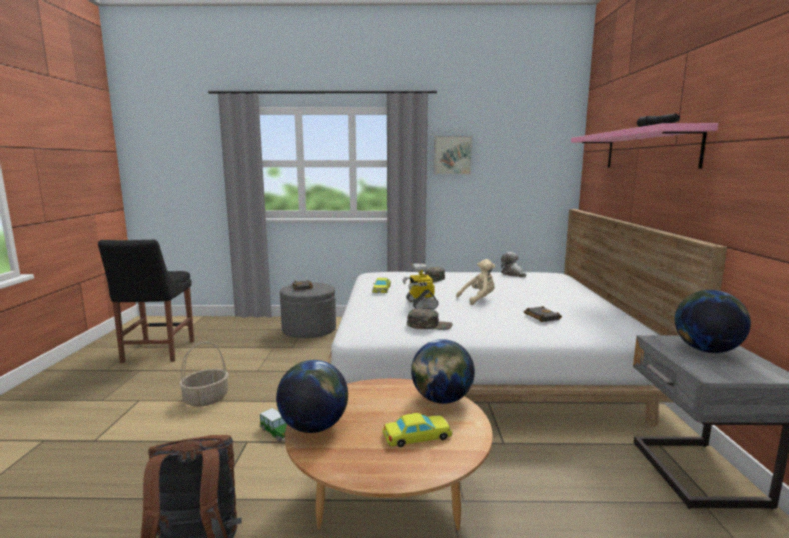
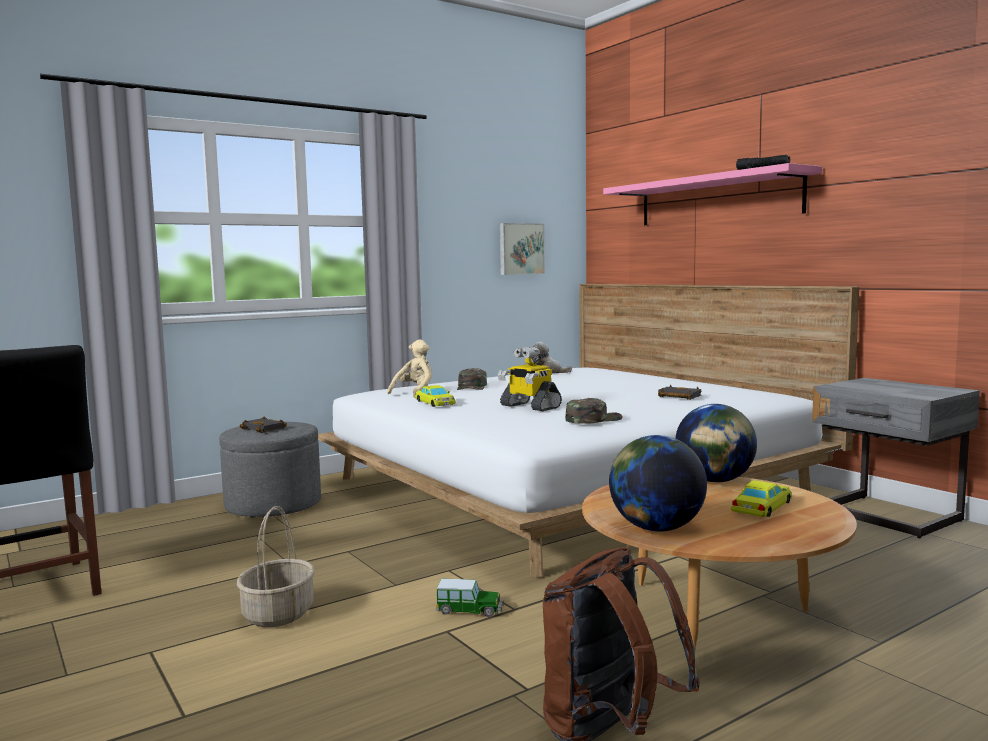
camera: 35 degrees left, 5 degrees down
(452, 155) = (442, 210): picture -> picture (520, 249)
(478, 299) = (578, 394): beige plush toy -> beige plush toy (415, 393)
(706, 350) = (881, 385): globe -> none

